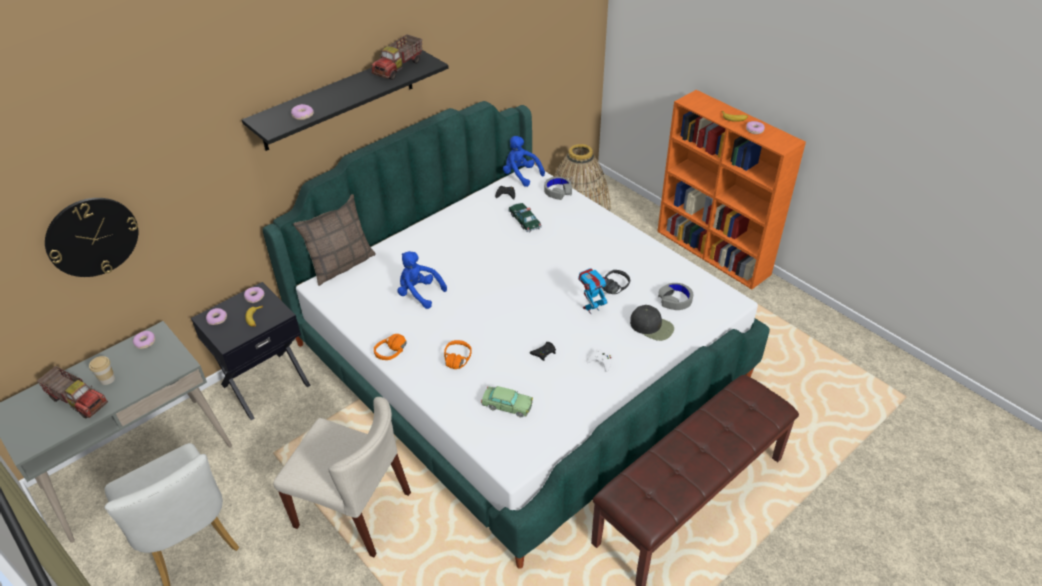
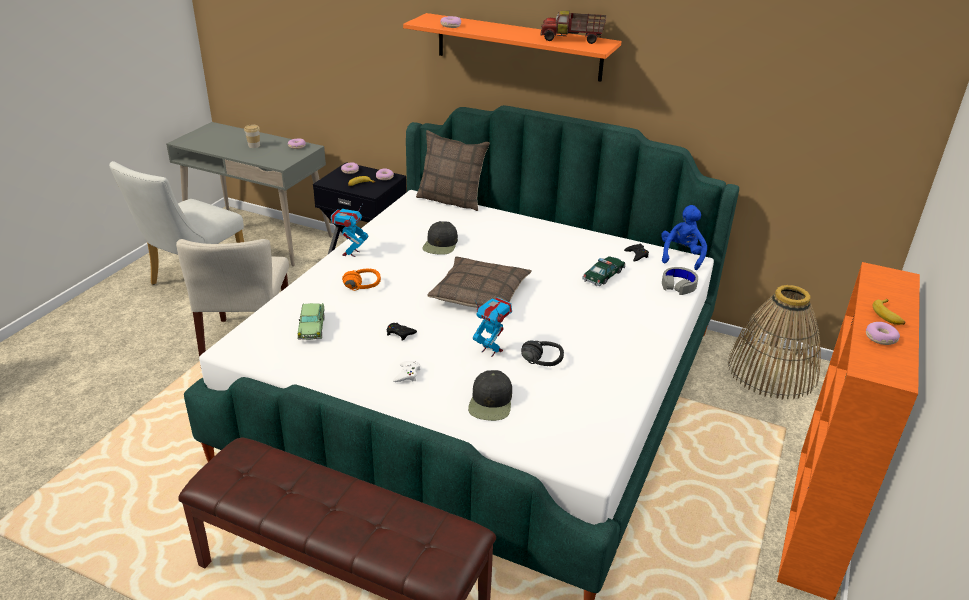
camera: 65 degrees right, 10 degrees down
(78, 400) = (230, 143): toy truck -> none
(92, 237) = (301, 43): wall clock -> none
(339, 100) = (518, 47): black shelf -> orange shelf
(395, 354) = (351, 253): orange headphones -> toy robot
(419, 293) = (440, 244): blue plush toy -> black cap
(511, 292) = (480, 293): none -> pillow
(675, 300) = (554, 413): grey headphones -> none

